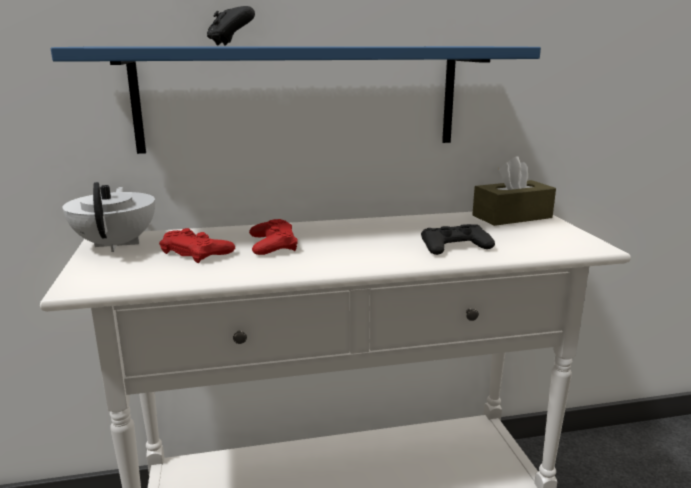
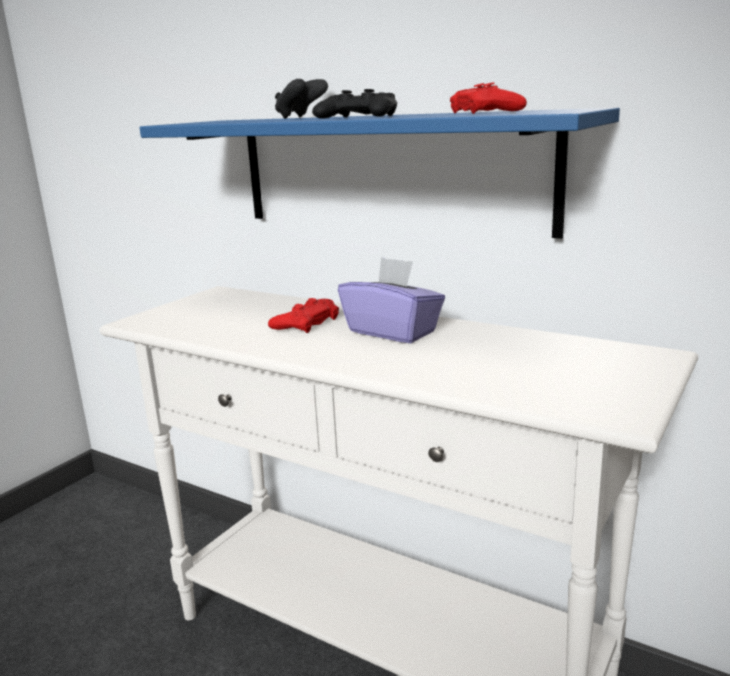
camera: 45 degrees right, 0 degrees up
(117, 244) = (214, 297): white teapot -> none
(196, 252) = (243, 316): red game controller -> red game controller (486, 112)
(357, 234) = (393, 332): none -> purple tissue box
(454, 247) = (450, 368): black game controller -> black game controller (357, 117)
(512, 216) = (615, 354): brown tissue box -> none

